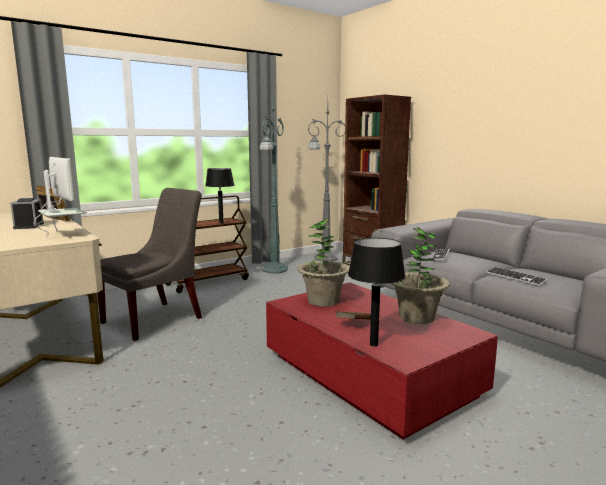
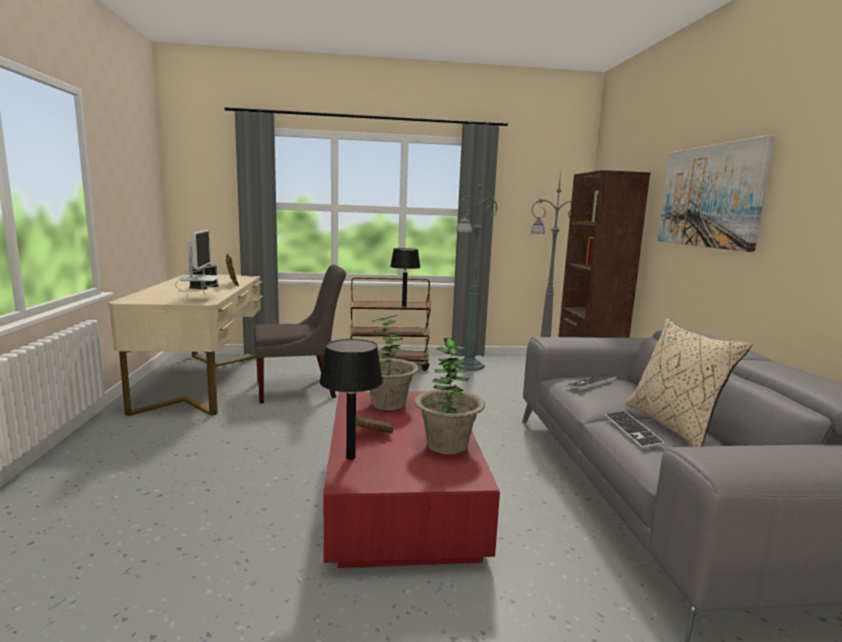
camera: 30 degrees right, 0 degrees up
(471, 113) = (709, 196): none -> picture
(526, 270) = (674, 425): none -> beige pillow

